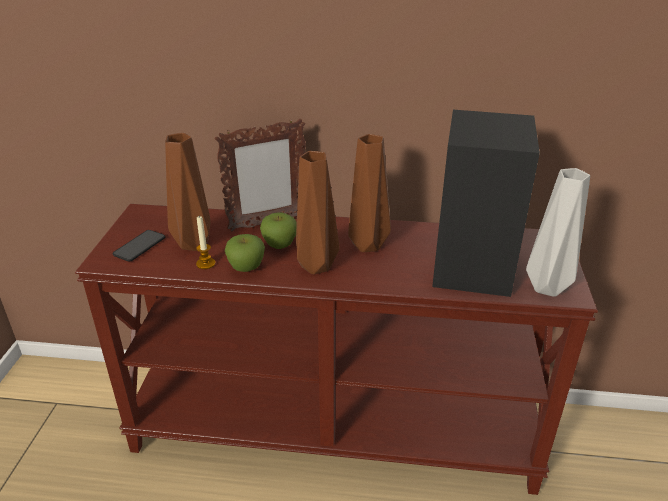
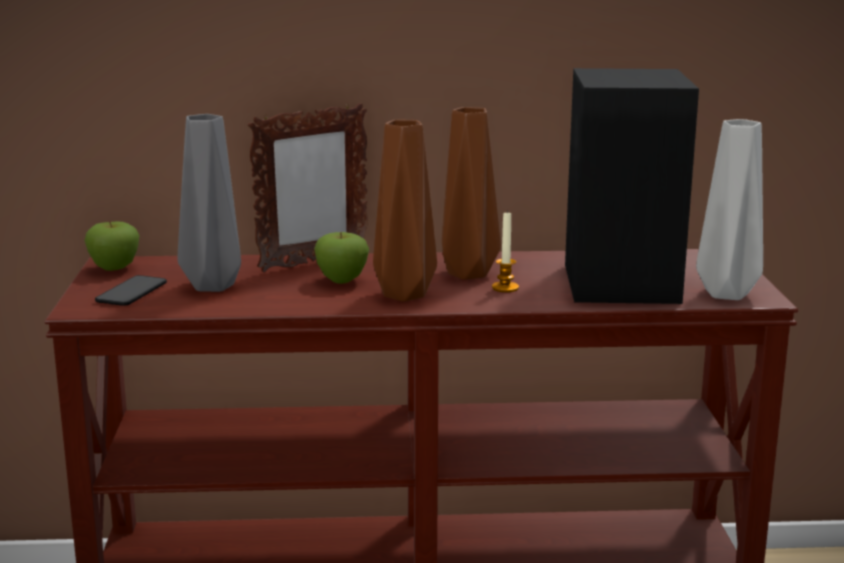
camera: 10 degrees left, 15 degrees down
(195, 244) = (215, 286): brown vase -> grey vase
(205, 264) = (242, 301): candle -> candle (505, 288)
(246, 268) = (304, 302): apple -> apple (114, 268)

